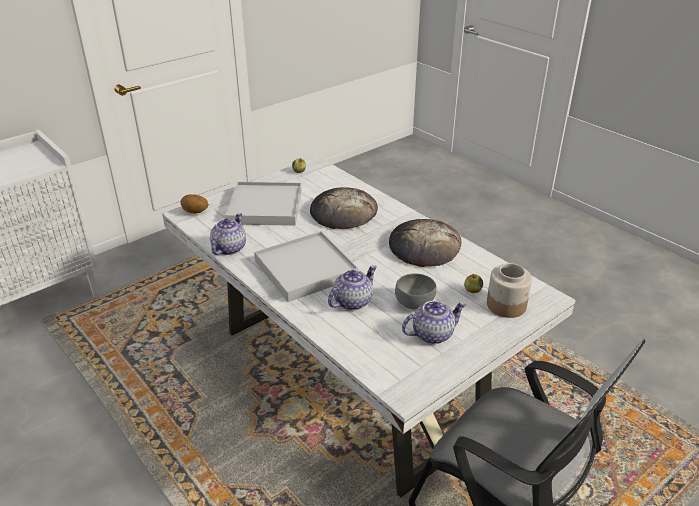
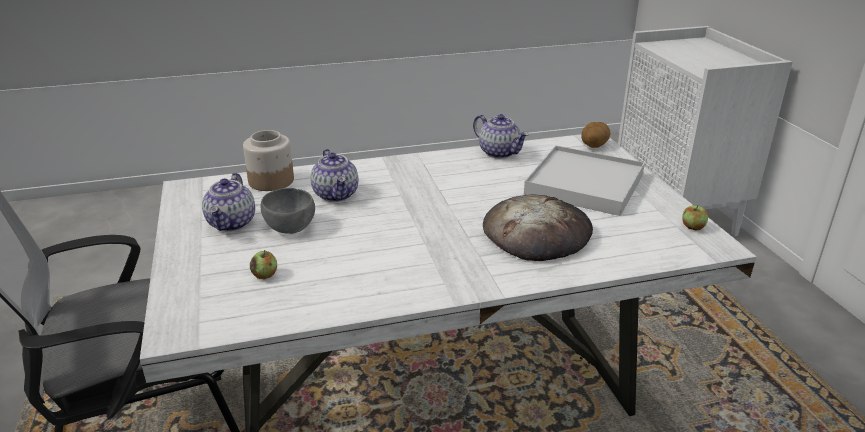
camera: 115 degrees right, 5 degrees down
(305, 269) = (420, 182): white tray -> none
(424, 247) = (394, 271): bread -> none
(506, 305) = (208, 290): jar -> jar (270, 181)

